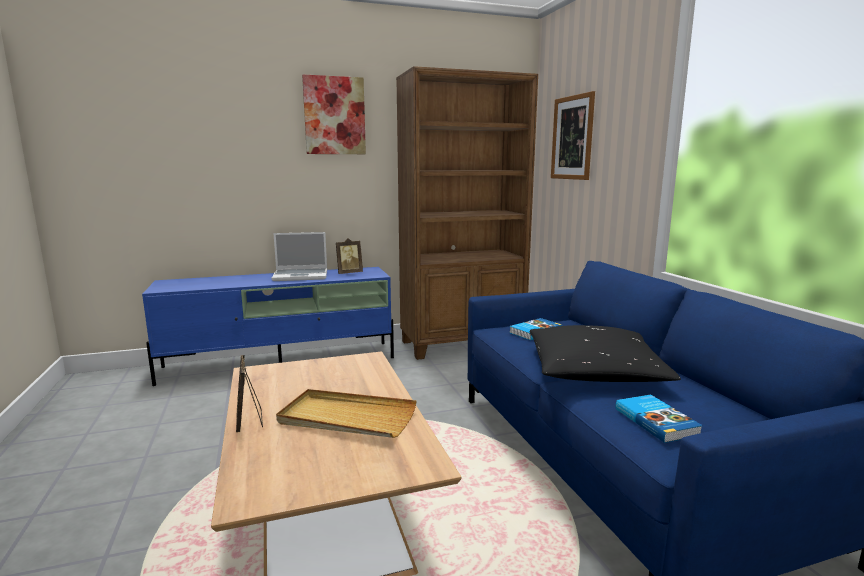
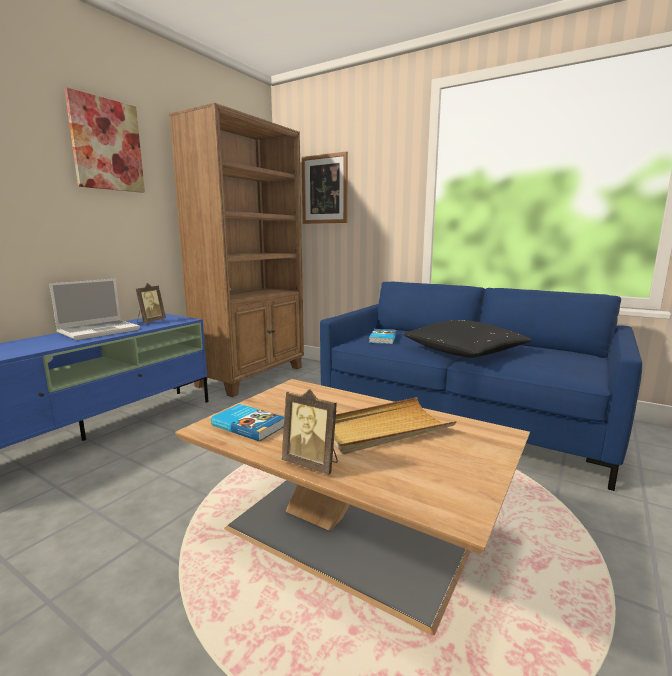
camera: 40 degrees left, 0 degrees up
(656, 421) = (550, 366): book -> book (249, 425)

